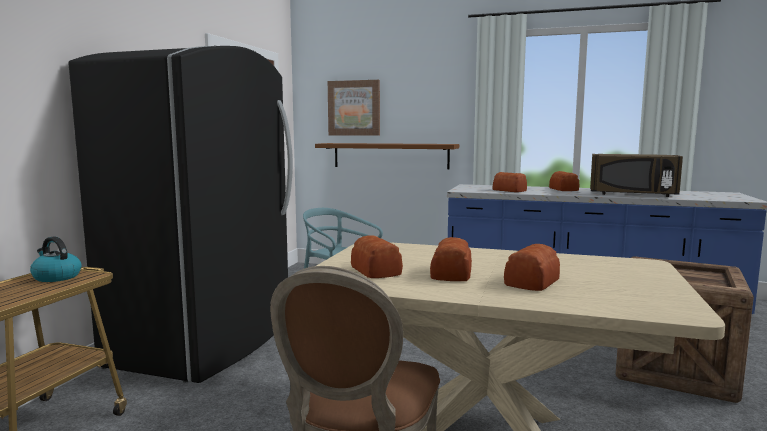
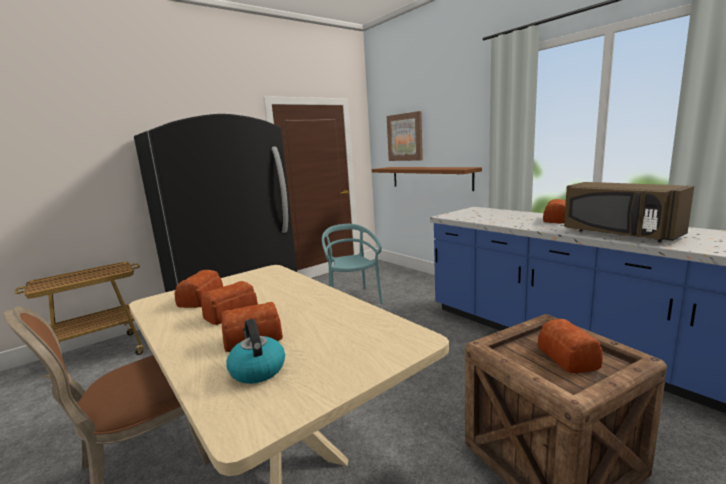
camera: 35 degrees right, 5 degrees up
(56, 277) = (110, 269): kettle -> kettle (257, 370)
(509, 190) = (490, 218): bread -> bread (568, 356)

